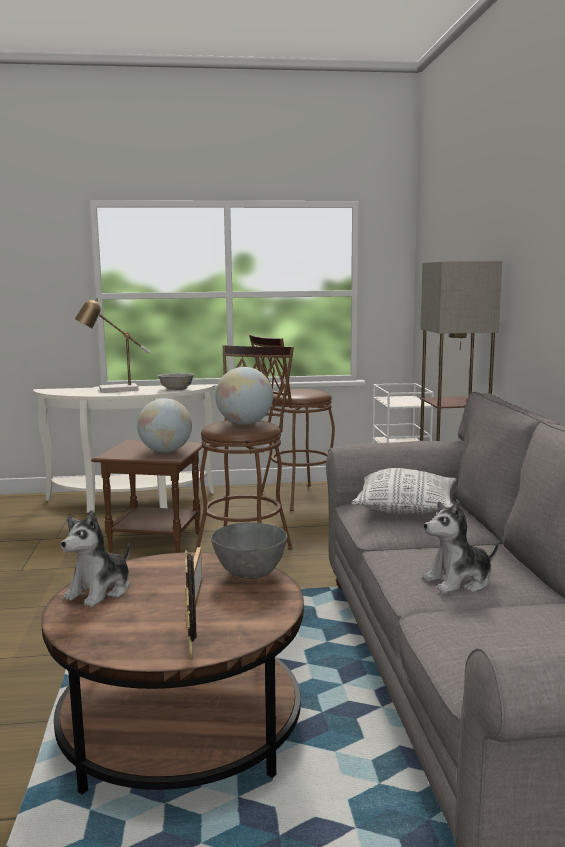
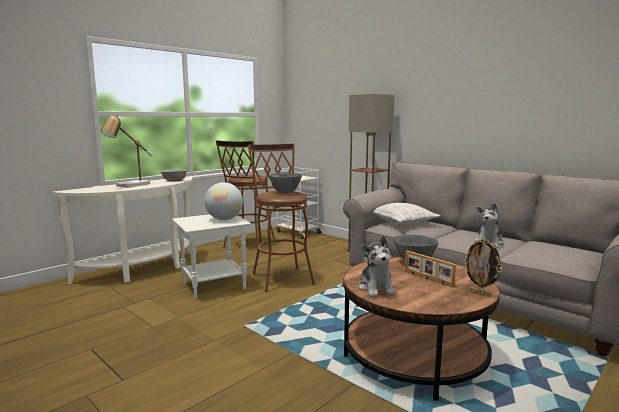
camera: 40 degrees left, 0 degrees up
(156, 542) = (214, 285): brown side table -> white side table
(244, 424) = (285, 192): globe -> grey bowl

